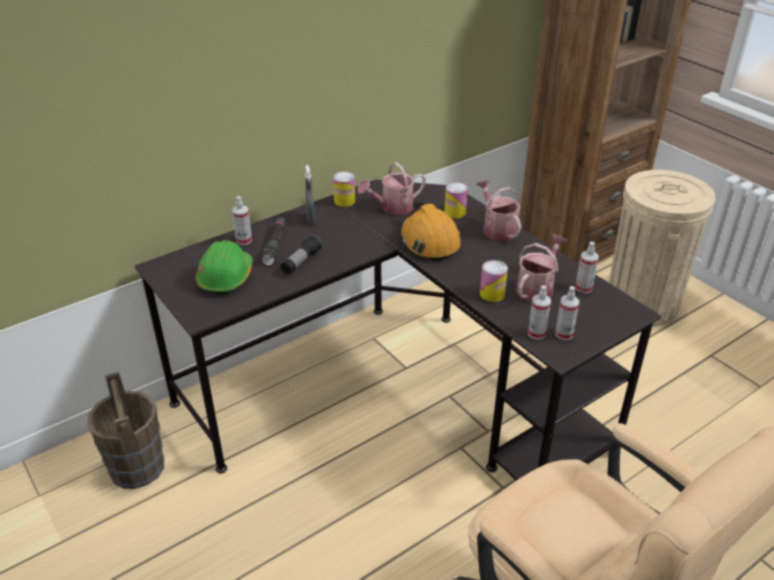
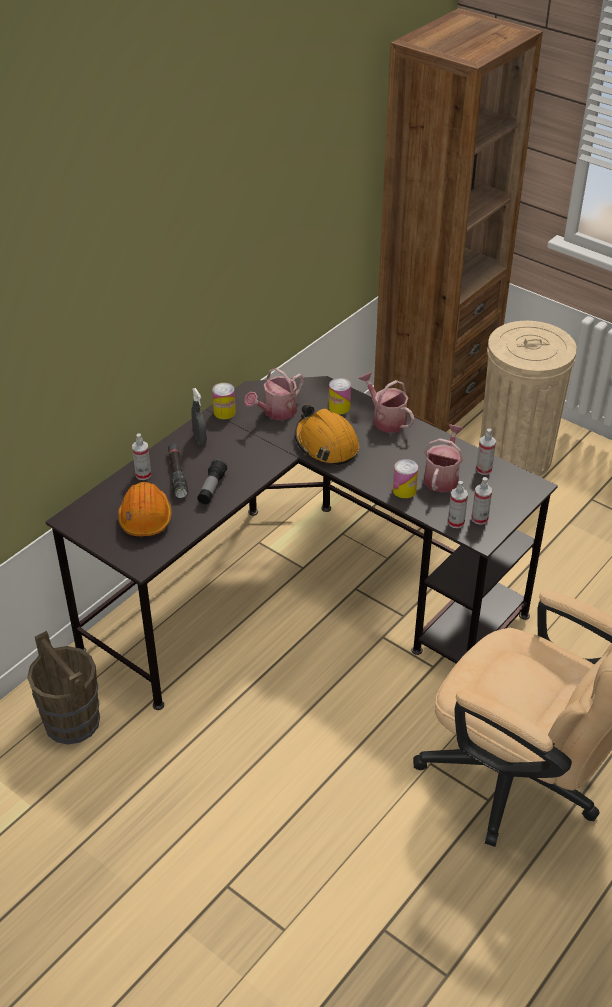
camera: 15 degrees left, 5 degrees up
(226, 277) = (145, 518): green hard hat -> orange hard hat

